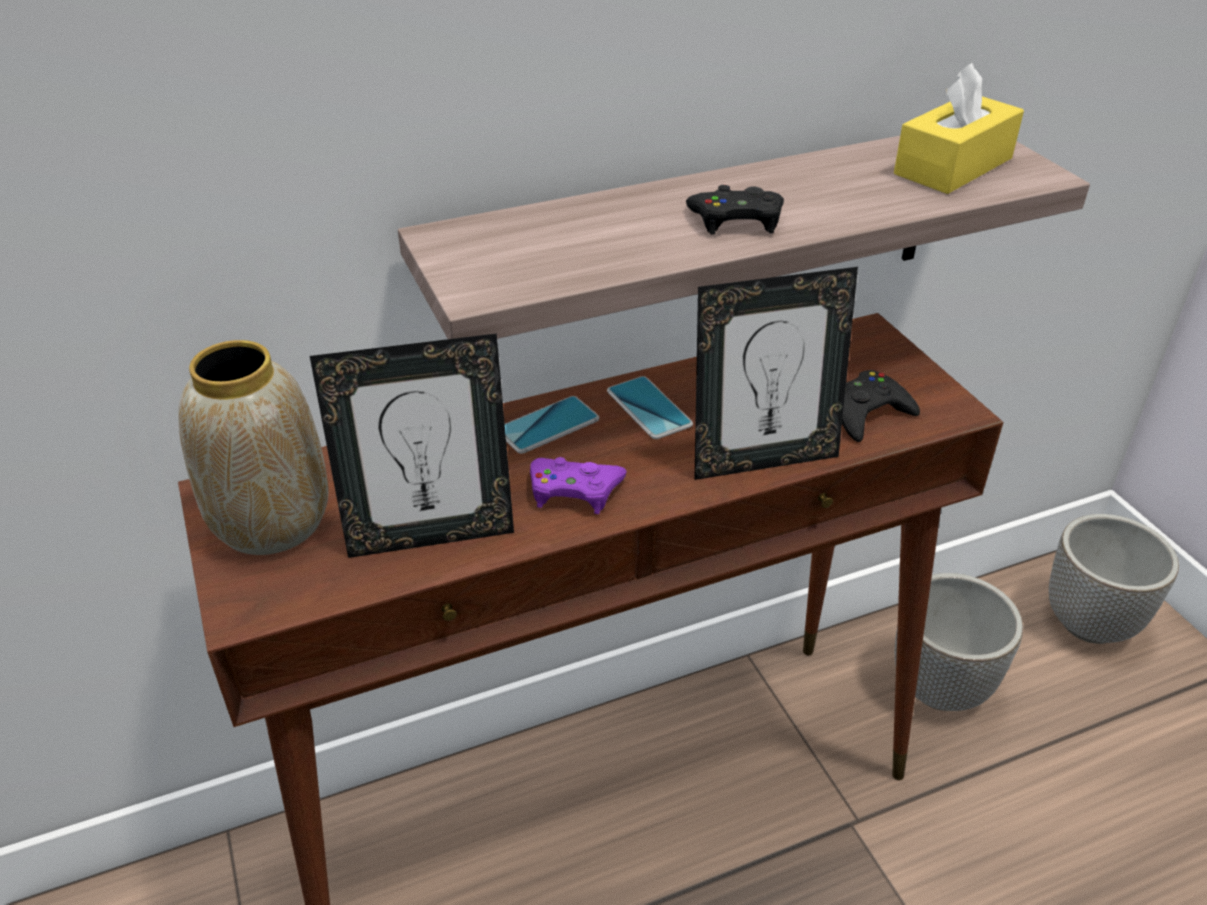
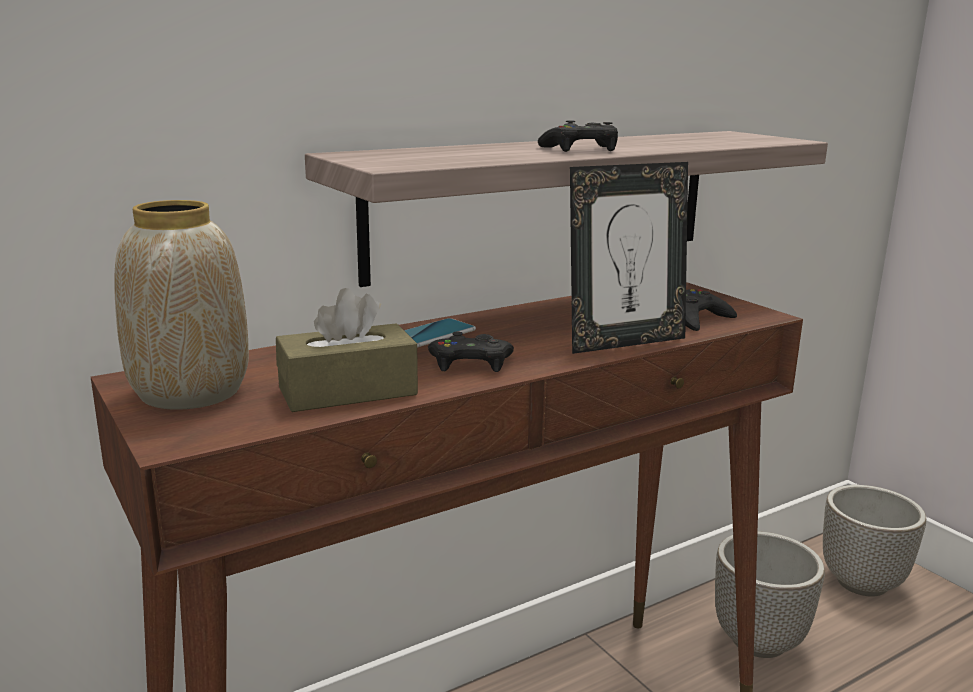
camera: 10 degrees left, 20 degrees down
(430, 535) = (348, 391): picture frame -> brown tissue box
(574, 490) = (470, 363): purple game controller -> black game controller
(648, 408) = (515, 323): phone -> none
(953, 166) = (725, 138): yellow tissue box -> none

